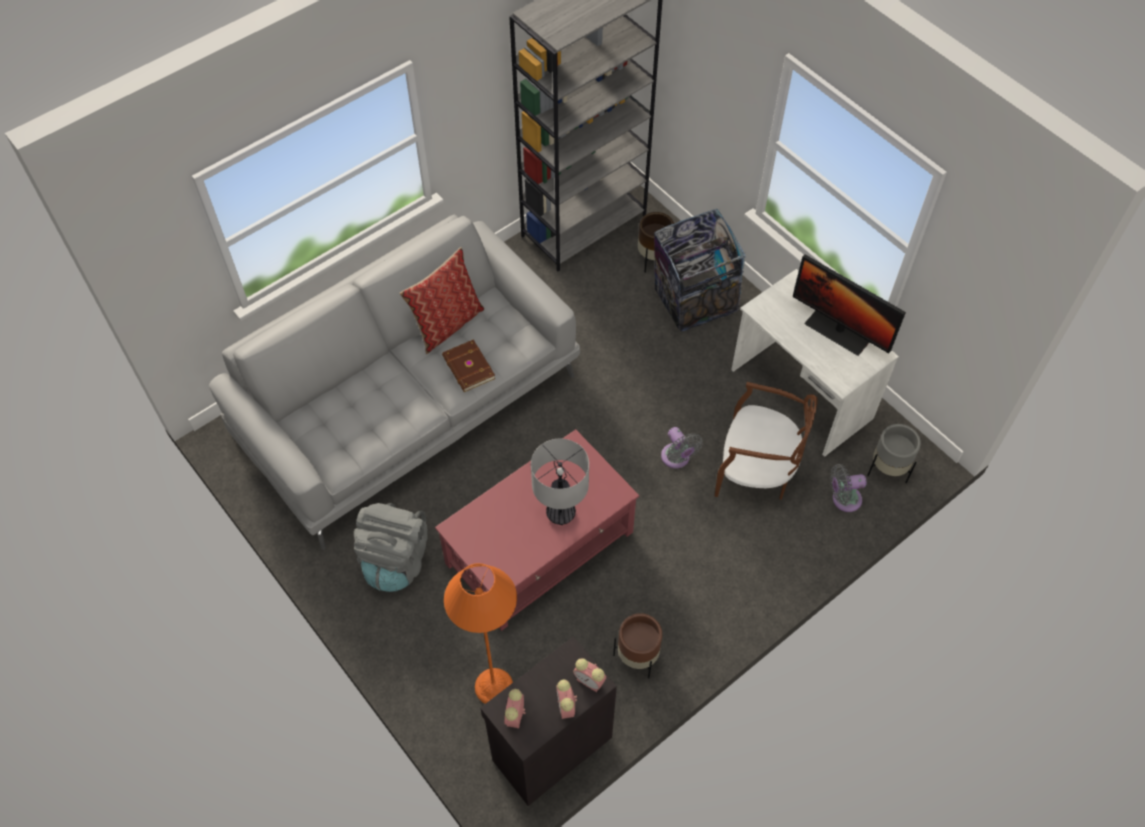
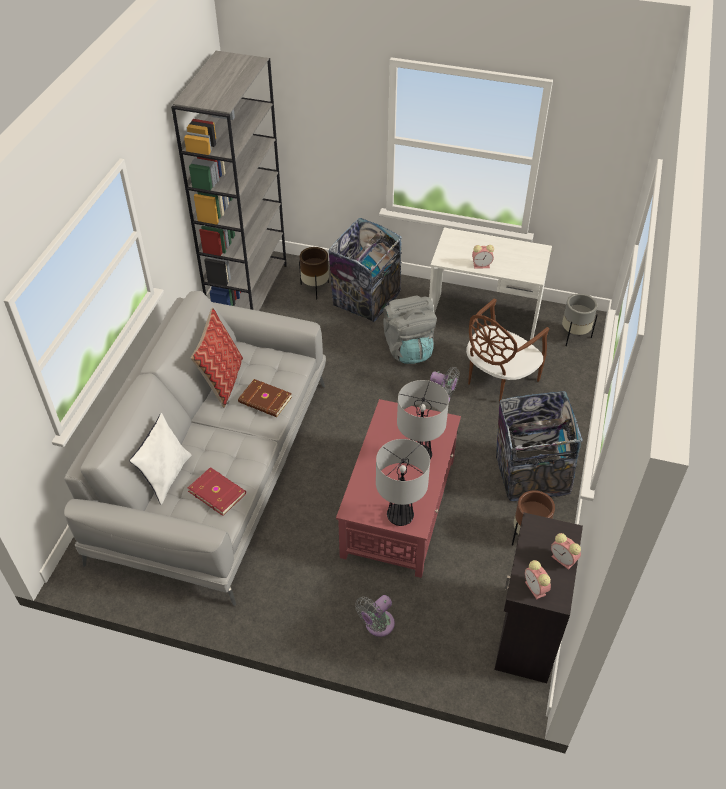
camera: 35 degrees left, 10 degrees down
(324, 395) = (166, 476): none -> white pillow
(354, 437) = (217, 492): none -> red book
(396, 560) = (300, 578): grey backpack -> grey backpack (408, 348)
(491, 562) = (400, 516): none -> table lamp
(494, 687) = (450, 619): orange floor lamp -> none
(590, 681) = (563, 533): alarm clock -> alarm clock (482, 265)
(694, 597) = (530, 477): none -> trash can
(756, 472) = (498, 380): brown chair -> brown chair turned 150 degrees clockwise
(838, 330) = (503, 248): monitor -> none
(843, 499) = (564, 366): grey fan -> grey fan (377, 625)

